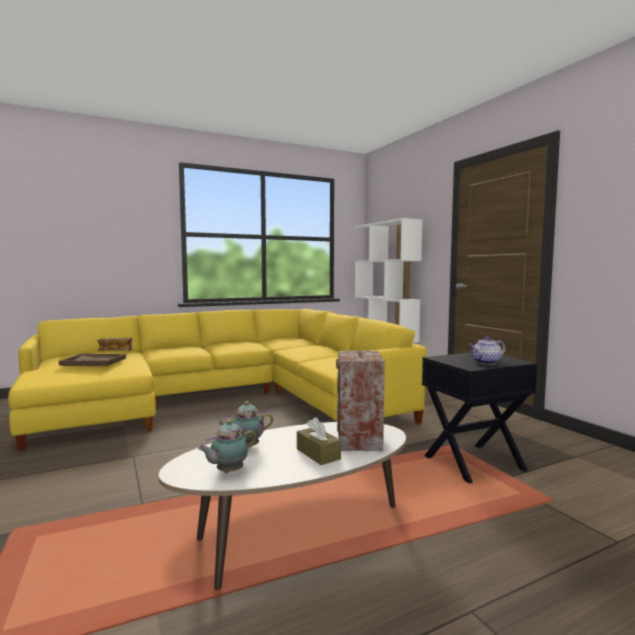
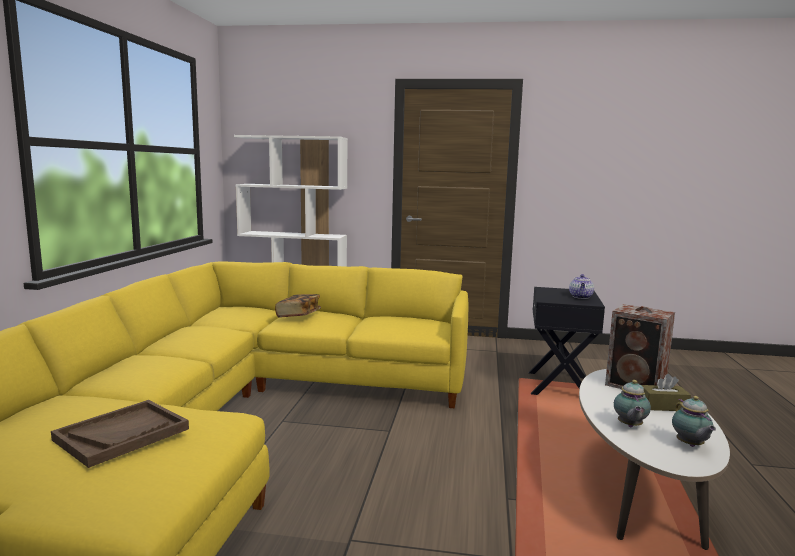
camera: 55 degrees left, 5 degrees up
(115, 352) = (65, 408): book -> book (298, 315)

